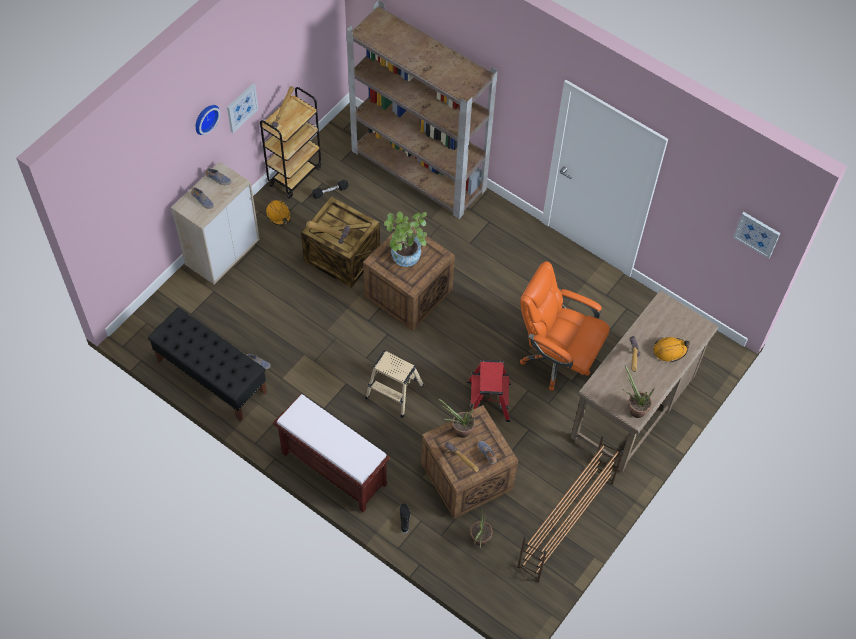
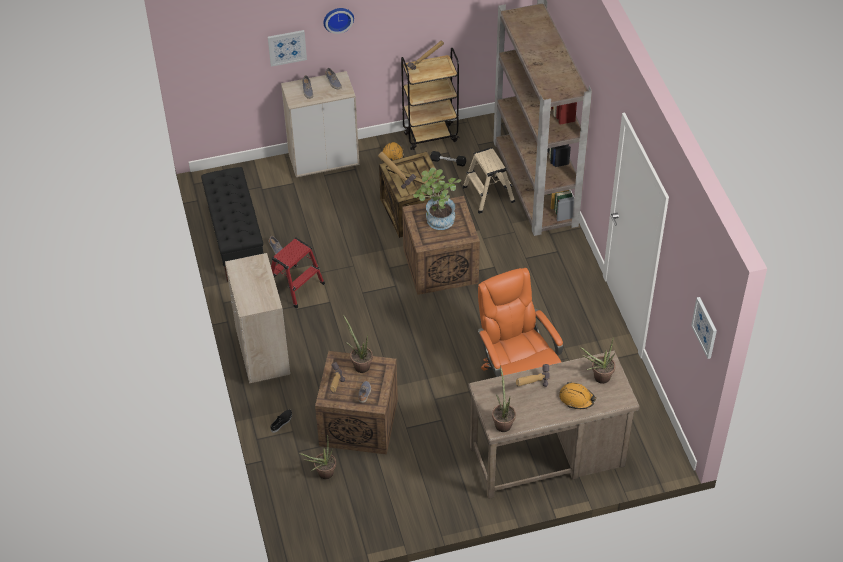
camera: 40 degrees right, 10 degrees down
(241, 107) = (384, 33): picture -> picture (287, 47)
(333, 468) = (262, 354): brown bench -> beige cabinet
(394, 391) = (361, 329): beige step ladder -> beige step ladder (488, 194)
(488, 401) = (429, 379): red step ladder -> red step ladder (295, 285)
(565, 524) = (403, 506): brown shoe rack -> none
(670, 322) = (598, 378): none -> potted plant

